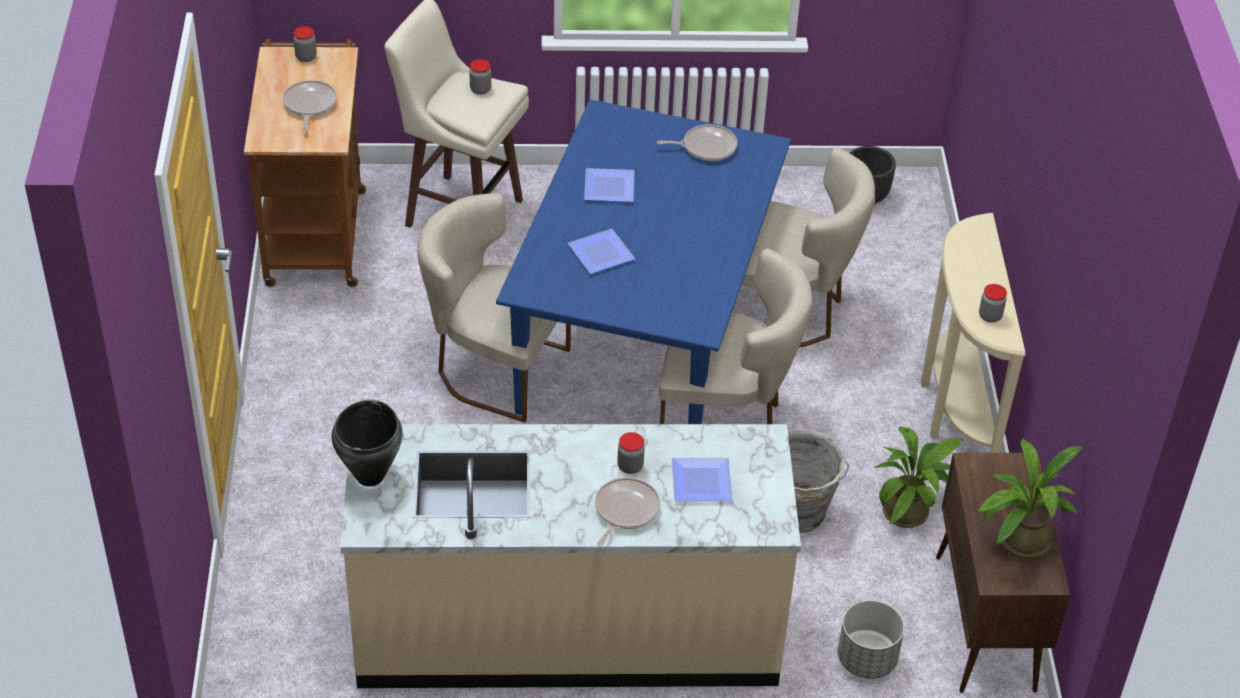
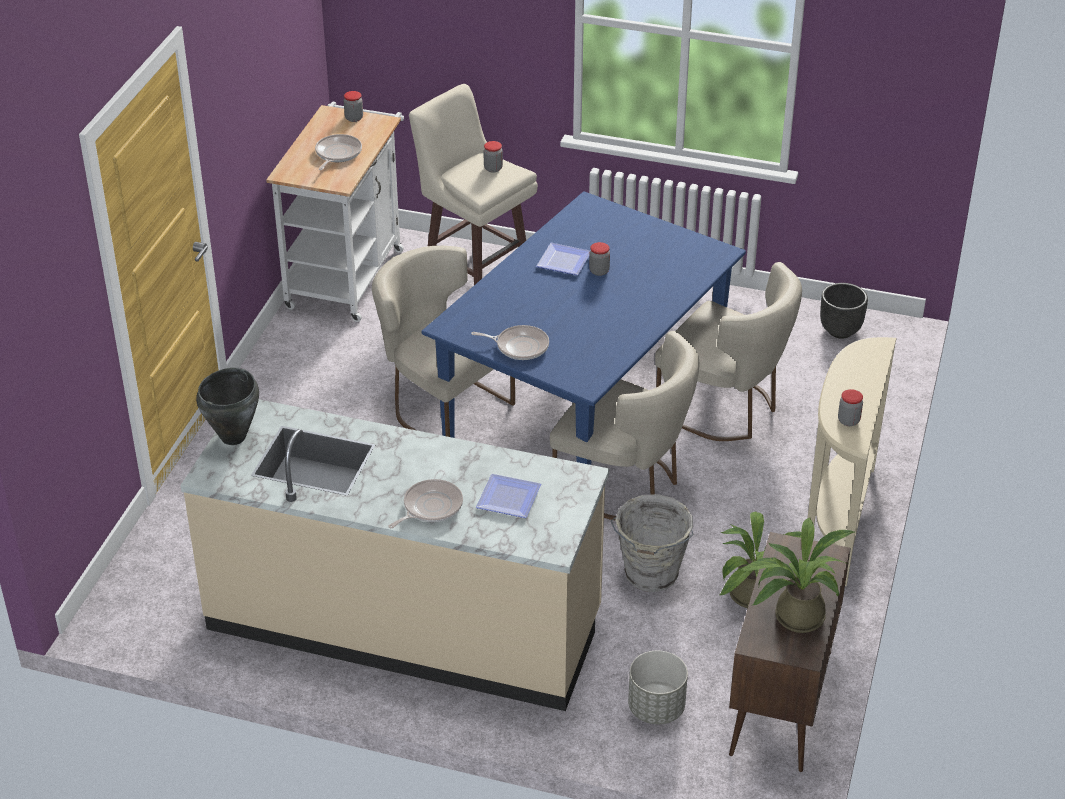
camera: 20 degrees right, 5 degrees down
(315, 230) = (348, 273): brown cart -> white cart
(603, 254) = (531, 311): plate -> none
(630, 466) = (453, 474): jar -> jar (599, 271)
(706, 147) = (665, 244): frying pan -> frying pan (519, 346)

